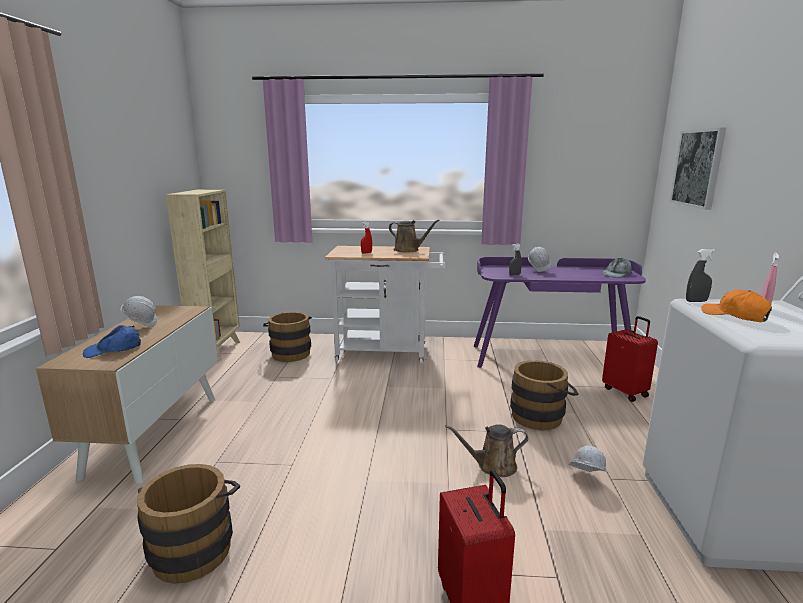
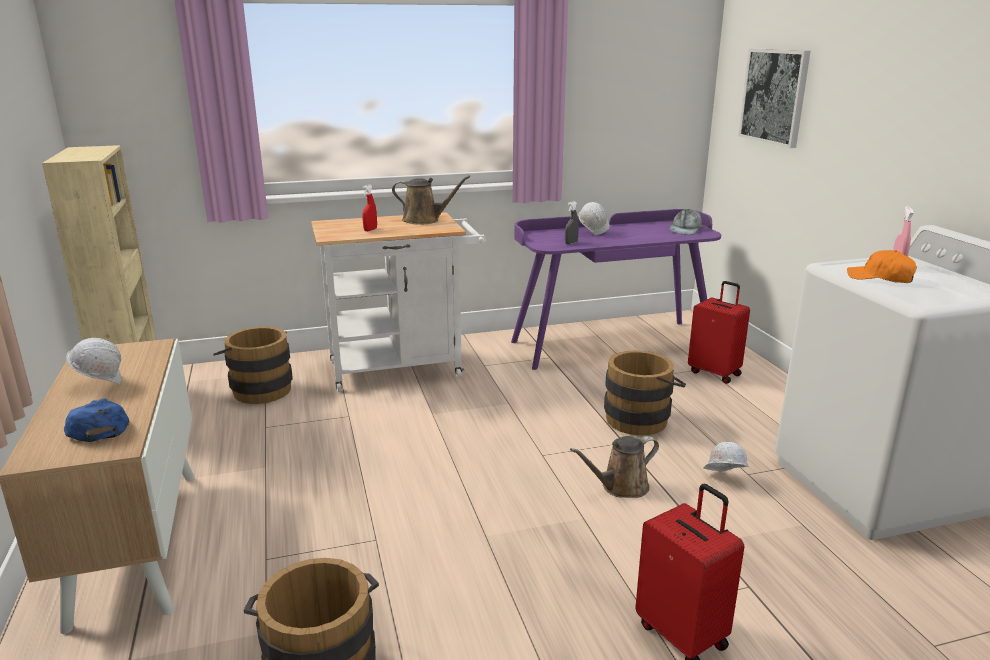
camera: 20 degrees left, 5 degrees up
(113, 349) = (97, 426): blue cap -> blue cap turned 105 degrees clockwise
(696, 301) = (833, 264): grey spray bottle -> none

